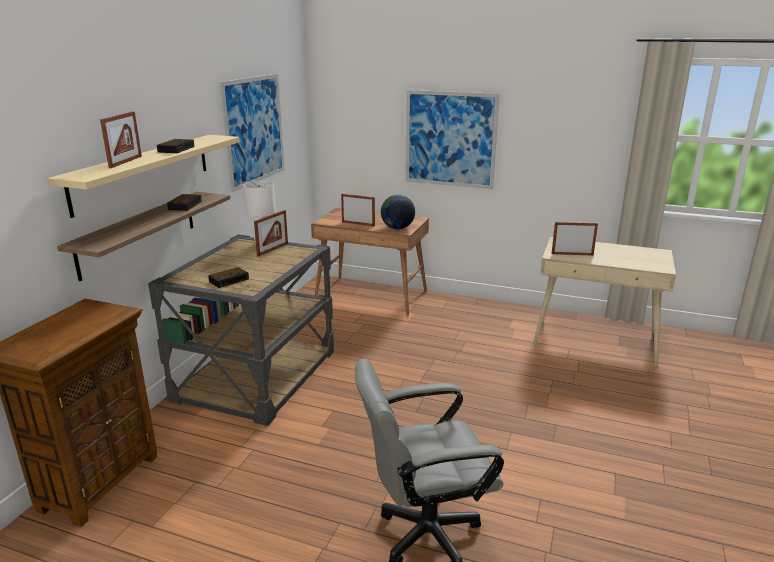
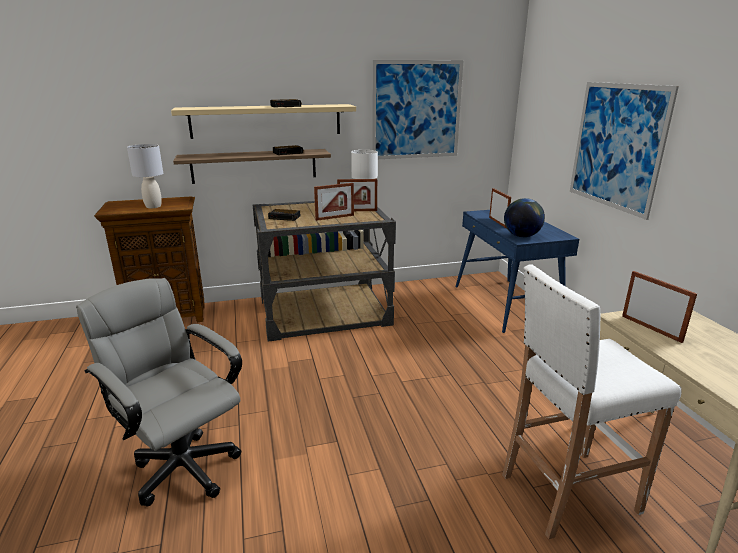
camera: 55 degrees right, 0 degrees up
(88, 326) = (153, 206): none -> grey table lamp
(126, 162) = (232, 107): picture frame -> picture frame (335, 217)
(372, 296) = (507, 304): brown desk -> blue desk
(585, 376) = (566, 493): none -> white stool

